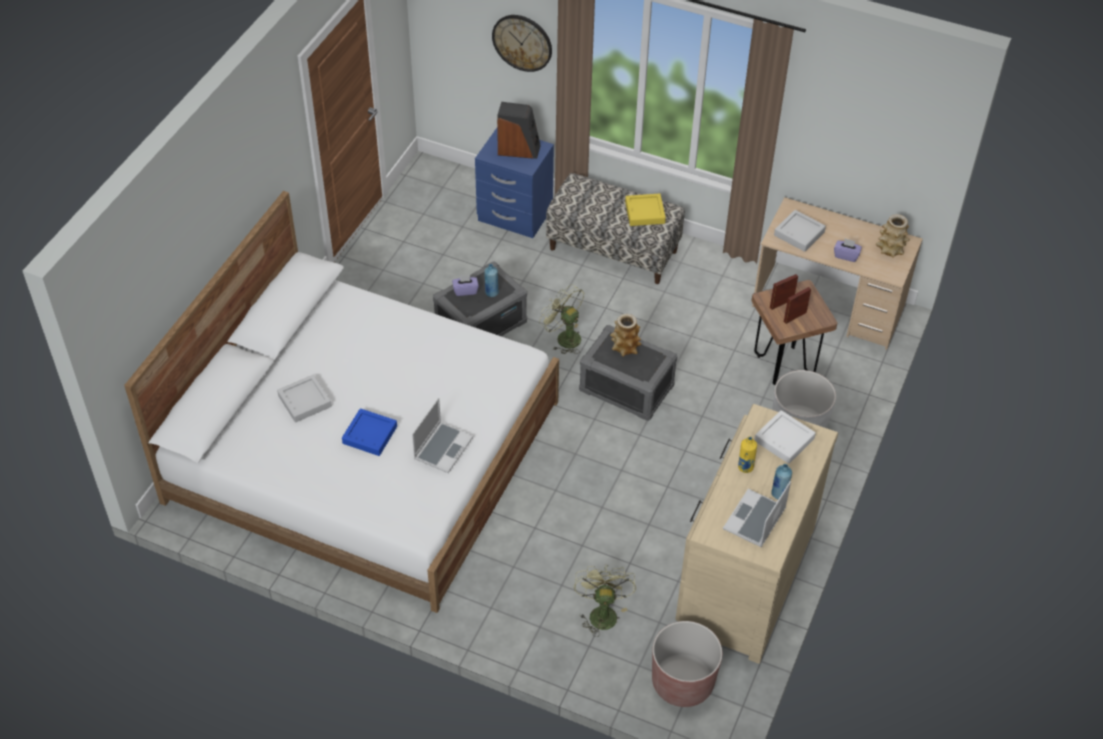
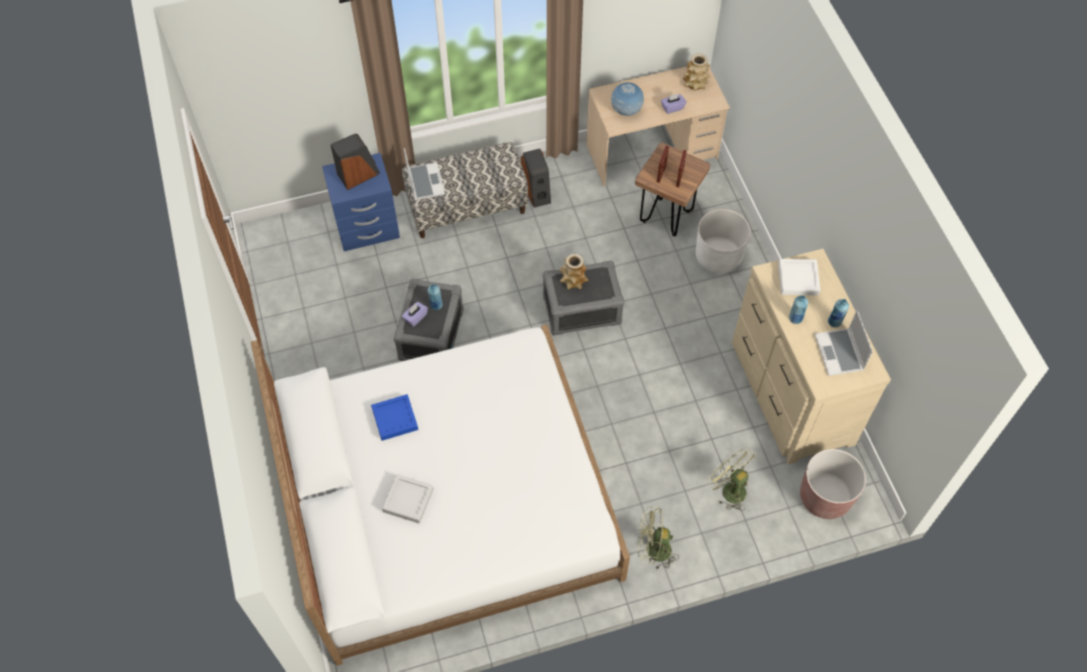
camera: 40 degrees left, 10 degrees up
(370, 435) = (487, 489): blue tray -> blue tray (395, 419)
(443, 447) = (550, 457): laptop -> laptop (424, 182)
(522, 42) = (320, 83): wall clock -> none
(564, 337) = (501, 301): green fan -> green fan (653, 550)
(645, 212) = (489, 164): yellow tray -> none
(687, 274) = (537, 191): none -> speaker
(745, 467) = (795, 318): yellow bottle -> blue bottle
(799, 233) = (626, 111): grey tray -> globe

